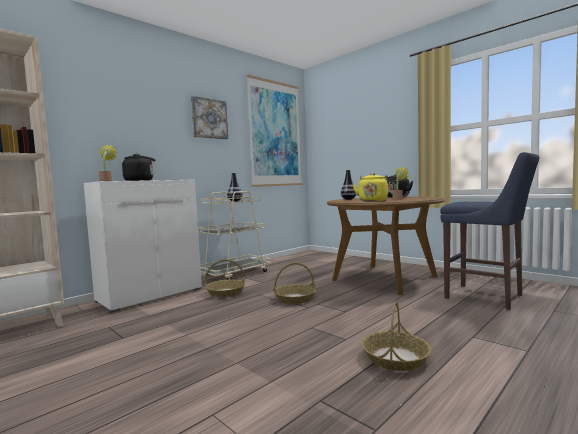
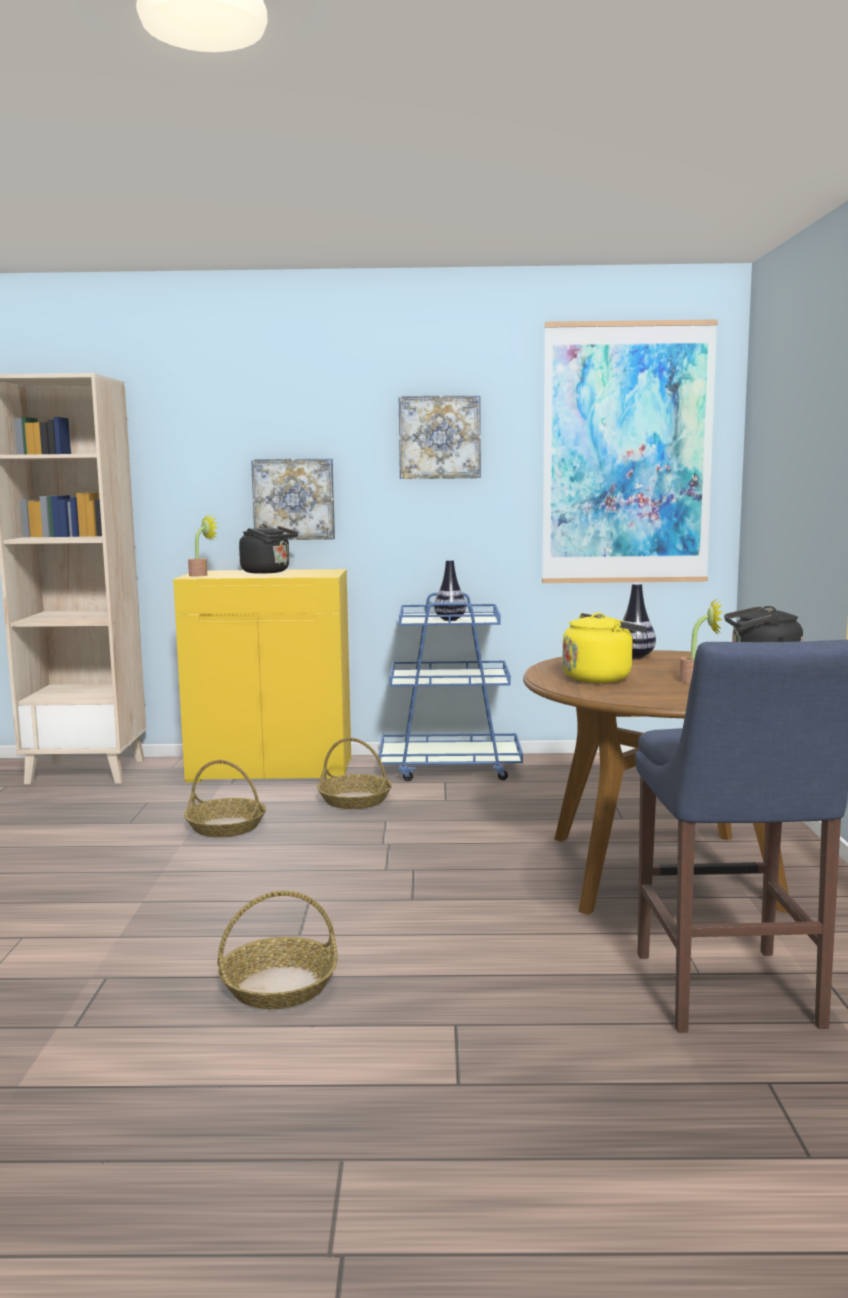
camera: 45 degrees right, 5 degrees up
(141, 143) = (293, 499): none -> picture
(150, 294) = (272, 769): white cabinet -> yellow cabinet
(235, 274) = (450, 768): beige cart -> blue cart
(295, 298) = (409, 848): basket -> basket (226, 827)

